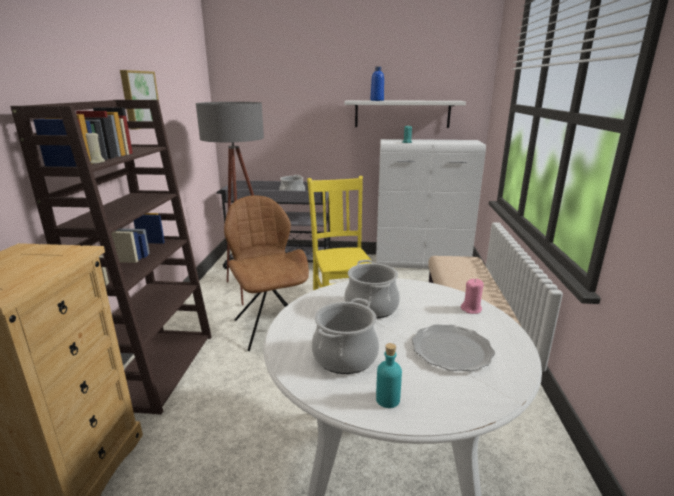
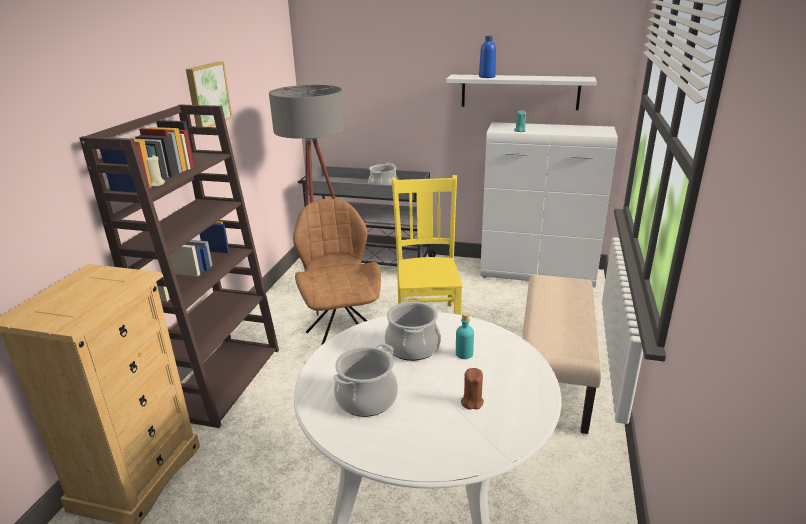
camera: 10 degrees right, 5 degrees up
(387, 399) = (389, 445): turquoise bottle -> turquoise bottle (464, 354)
(452, 350) = (472, 402): plate -> brown candle
(471, 309) = (515, 357): pink candle -> none

